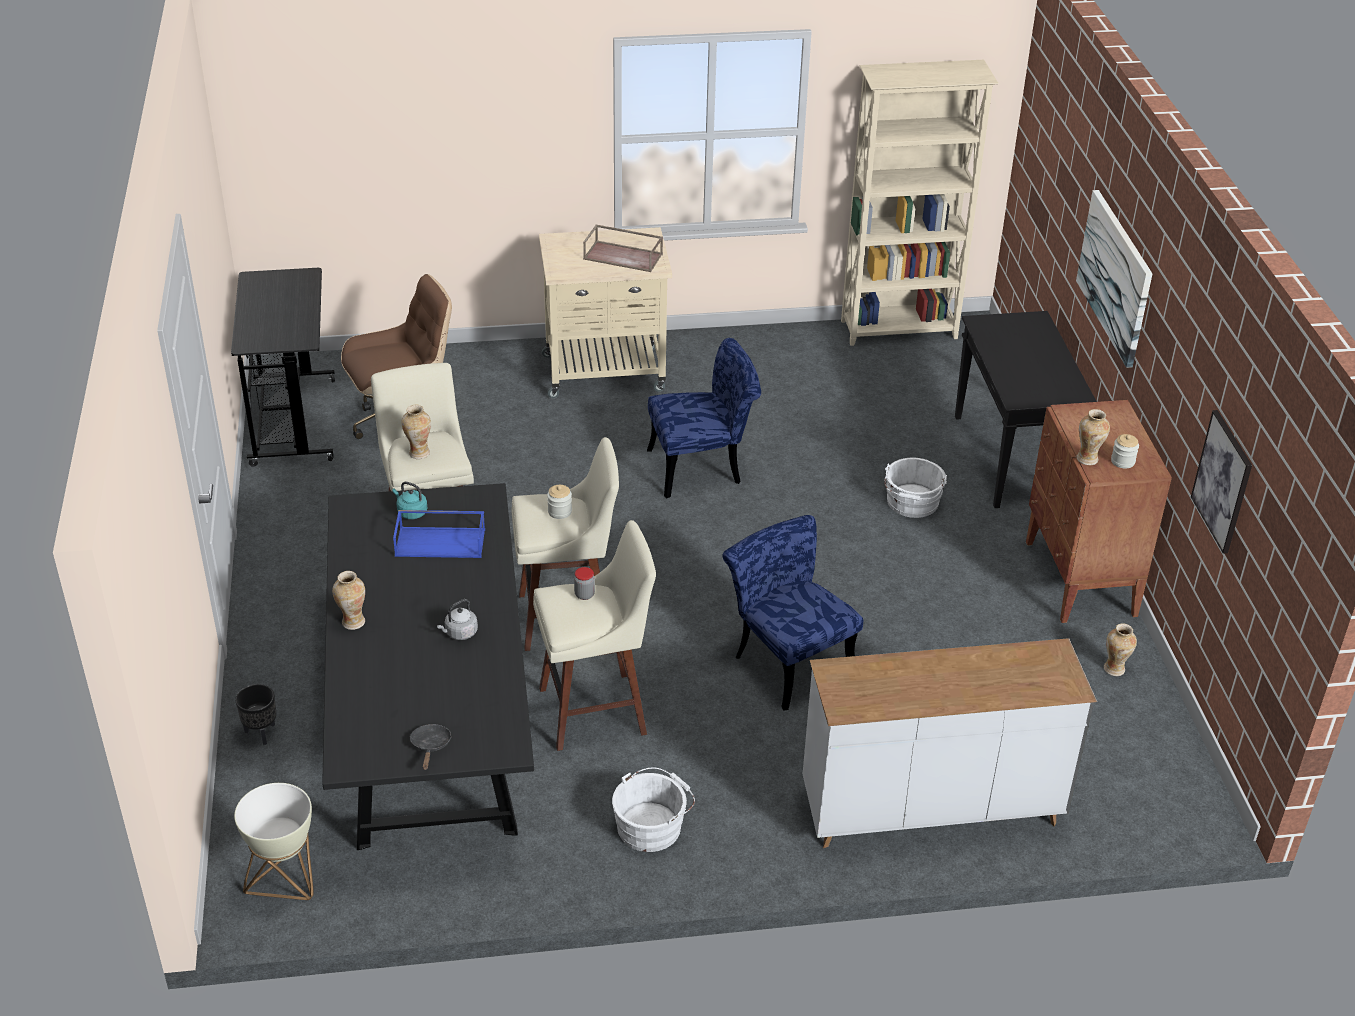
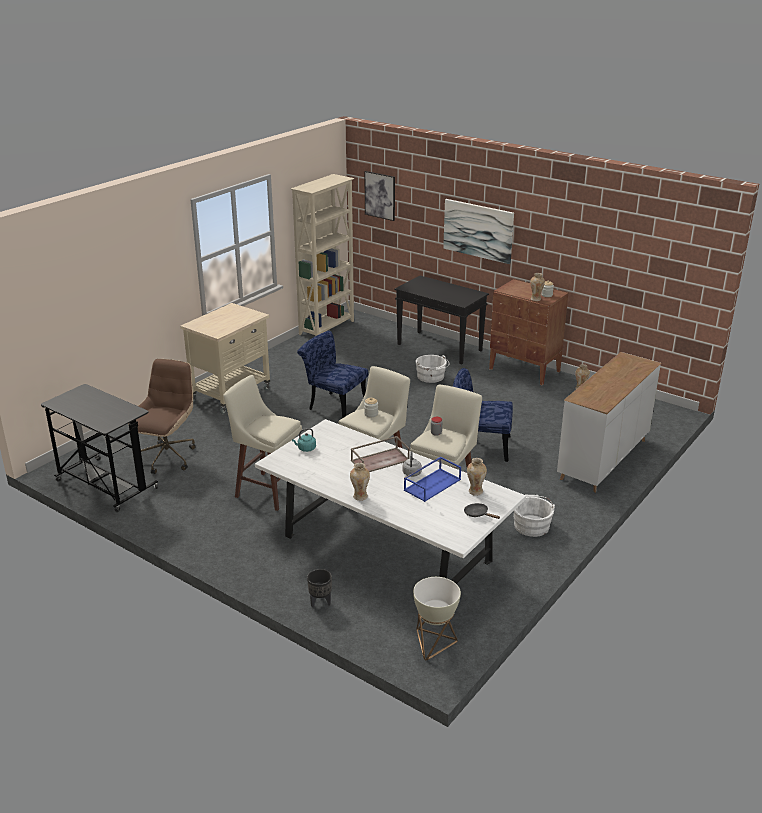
camera: 45 degrees left, 10 degrees down
(418, 453) = (269, 426): vase -> vase (475, 491)
(433, 720) = (386, 548): black dining table -> white dining table
(441, 542) = (340, 451): blue tray -> blue tray (432, 484)
(624, 256) = (236, 317): brown tray -> brown tray (380, 460)
(703, 467) = (333, 405): blue chair -> blue chair turned 90 degrees counterclockwise
(1222, 481) = (613, 272): picture -> picture (380, 195)

